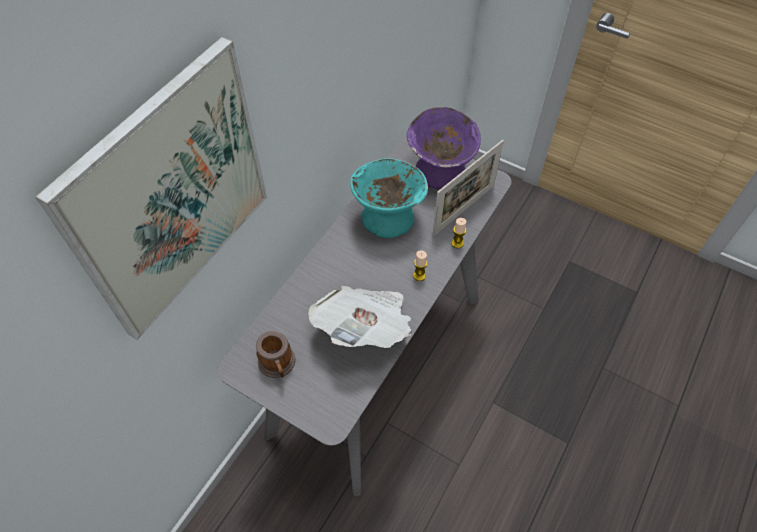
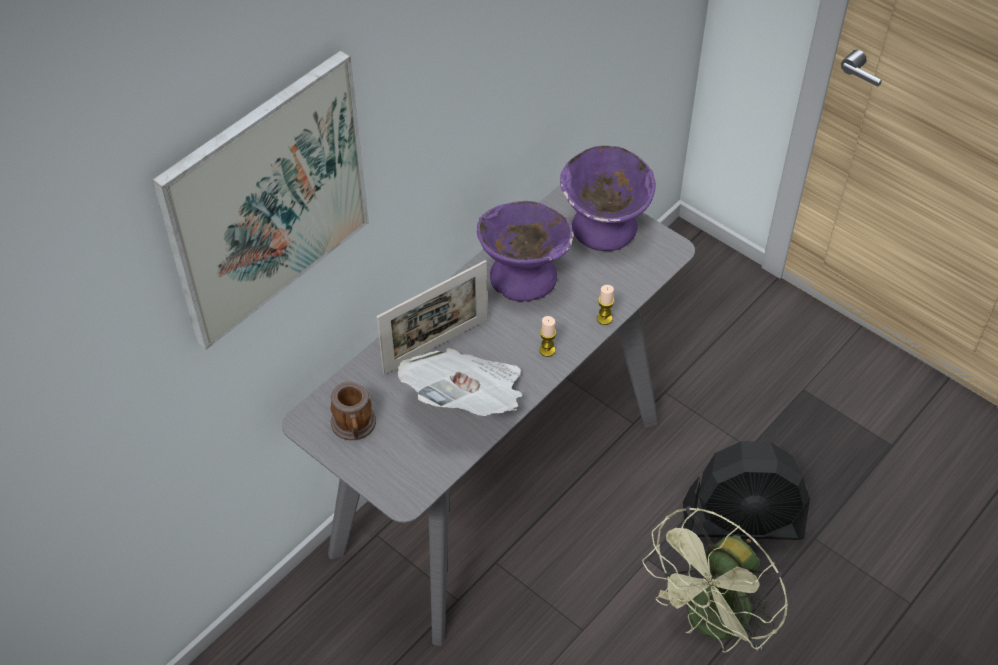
camera: 10 degrees right, 5 degrees down
(387, 218) = (523, 277): turquoise bowl -> purple bowl
(463, 210) = (622, 280): picture frame -> picture frame (435, 346)
(548, 444) = (712, 624): none -> green fan
(552, 363) = (743, 522): none -> black fan

